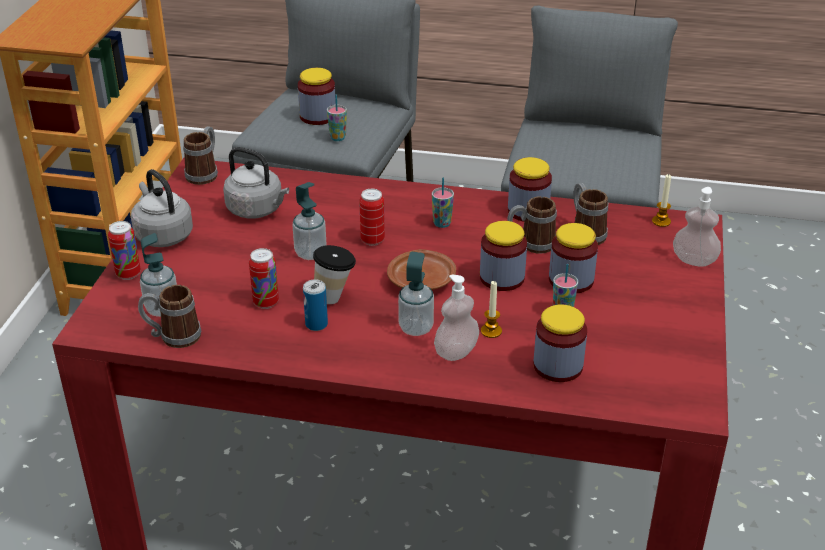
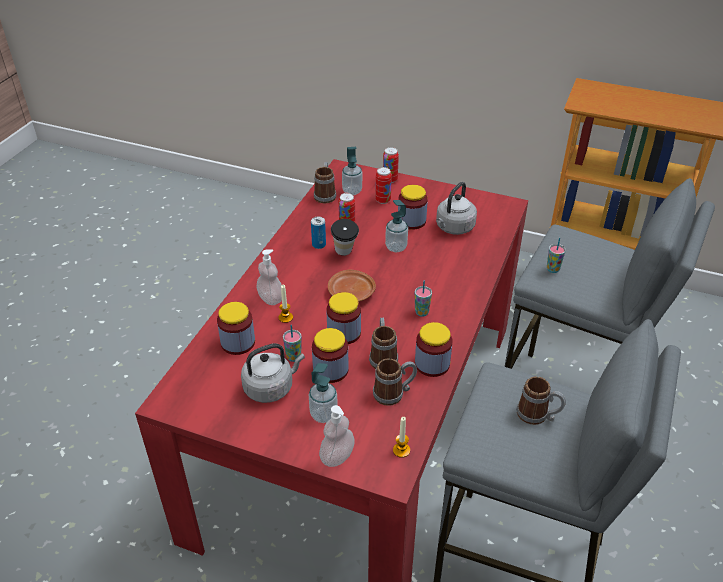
camera: 100 degrees right, 5 degrees up
(162, 235) = (429, 191): grey kettle -> grey kettle (271, 387)
(205, 173) = (505, 208): mug -> mug (538, 415)
(318, 116) = (589, 262): jar -> jar (411, 221)
(372, 240) = (406, 276): can -> can (383, 200)
(416, 328) = (301, 284): soap dispenser -> soap dispenser (323, 414)

